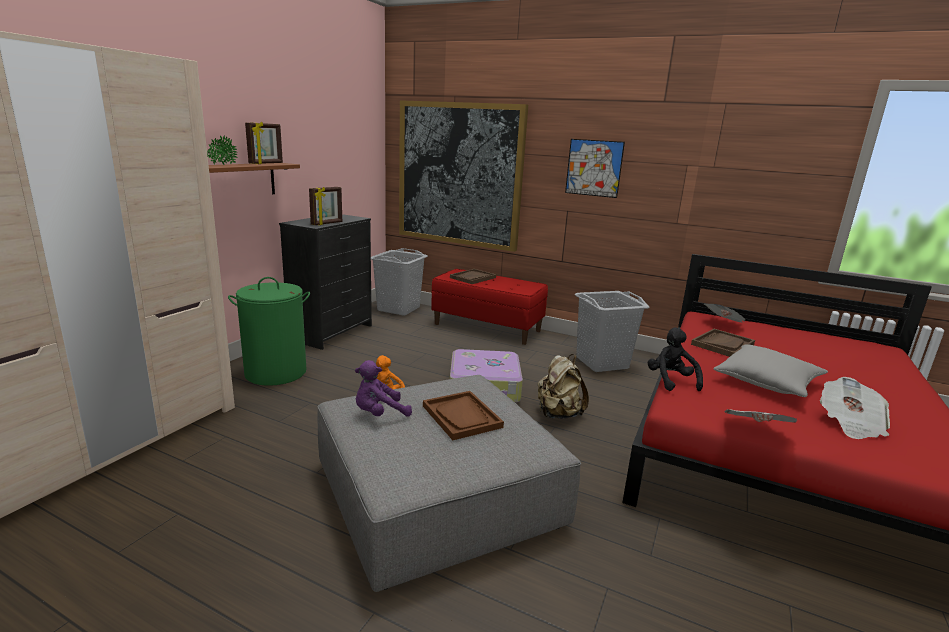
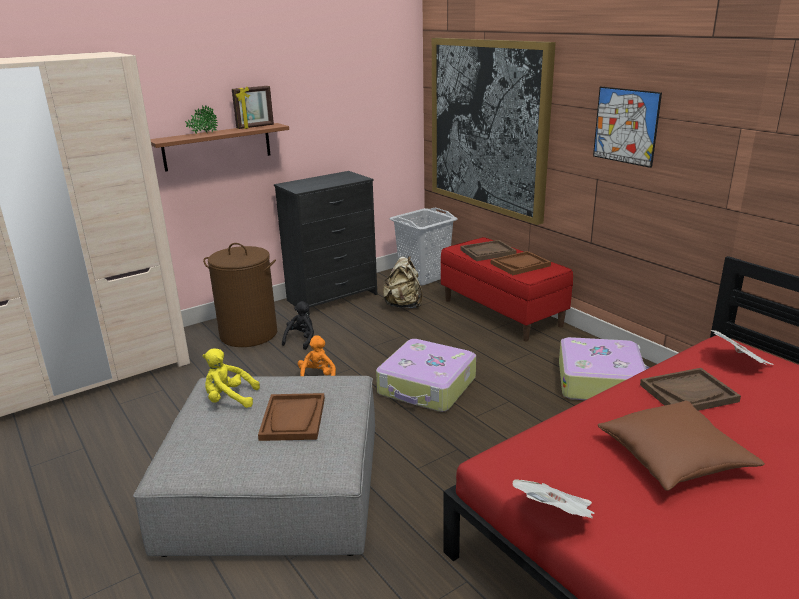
camera: 30 degrees right, 5 degrees up
(276, 372) = (249, 334): green laundry basket -> brown laundry basket
(327, 223) = (316, 186): picture frame -> none
(379, 414) = (229, 399): purple plush toy -> yellow plush toy
(507, 284) = (520, 264): none -> brown tray
(558, 414) = (476, 435): beige backpack -> beige backpack (403, 305)
(601, 363) = (600, 381): grey laundry basket -> suitcase
(671, 381) = (539, 428): black plush toy -> black plush toy (301, 340)
(767, 383) = (674, 459): grey pillow -> brown pillow
(850, 424) = (712, 542): newspaper -> none

